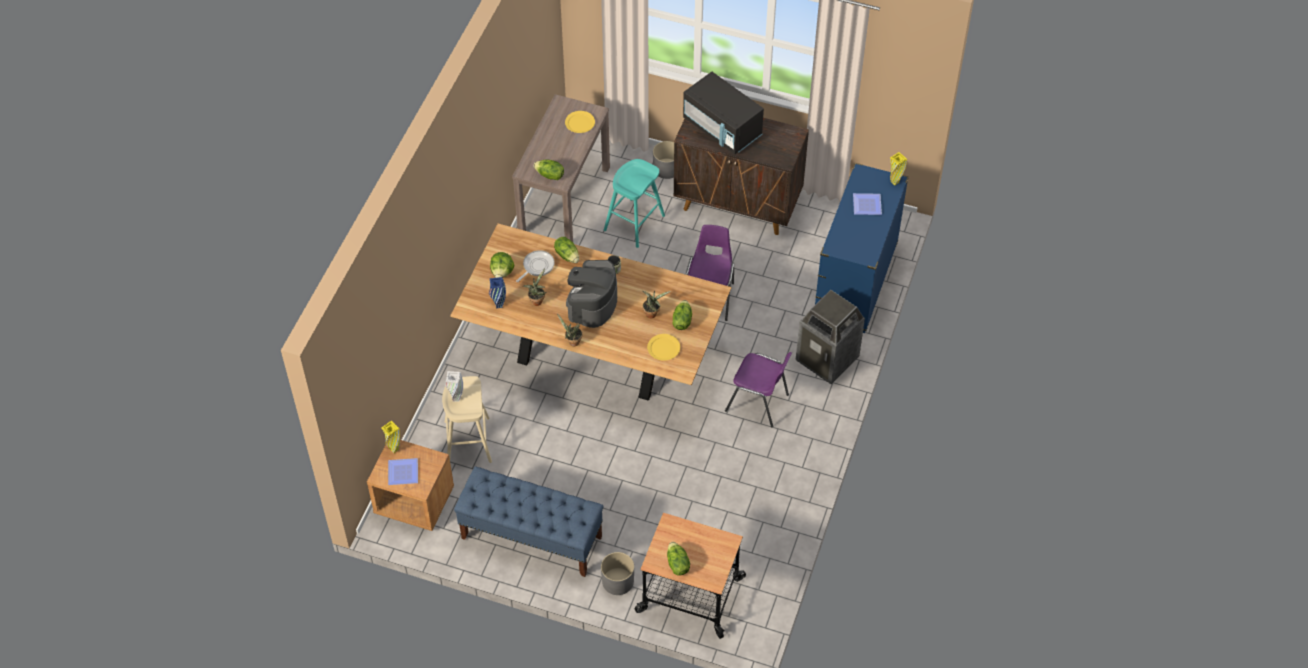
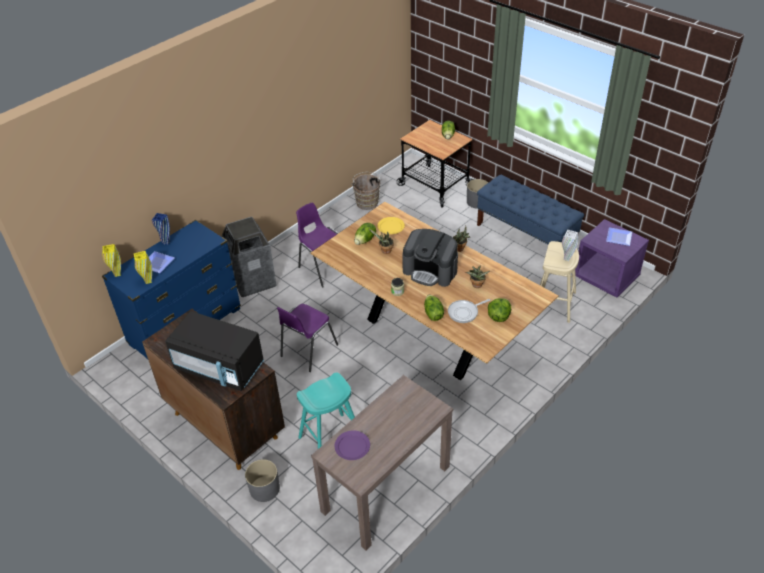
camera: 155 degrees left, 10 degrees down
(394, 449) = (623, 253): yellow vase -> yellow vase (148, 281)
(413, 501) = (606, 277): brown nightstand -> purple nightstand
(498, 305) = (512, 291): blue vase -> blue vase (166, 242)
(549, 175) = (413, 396): lettuce -> none
(580, 123) = (352, 446): yellow plate -> purple plate
(592, 304) = (430, 270): coffee machine -> coffee machine turned 75 degrees clockwise
(722, 128) = (219, 367): black microwave -> black microwave turned 135 degrees clockwise
(768, 530) = (367, 202): none -> brown bucket

